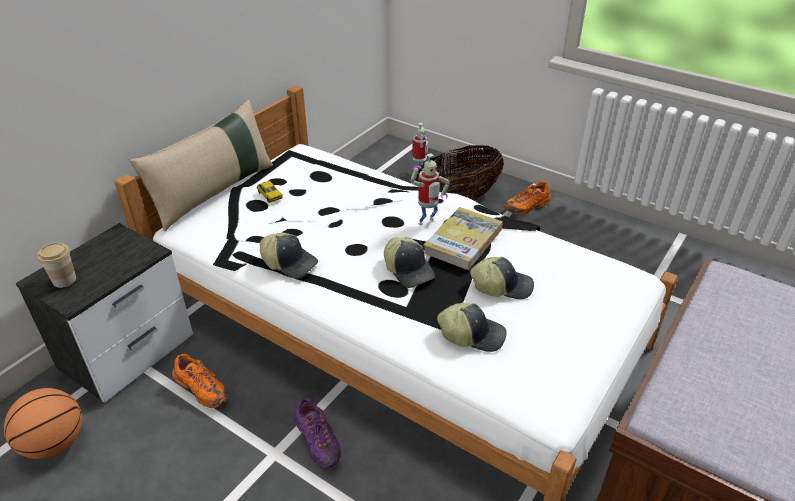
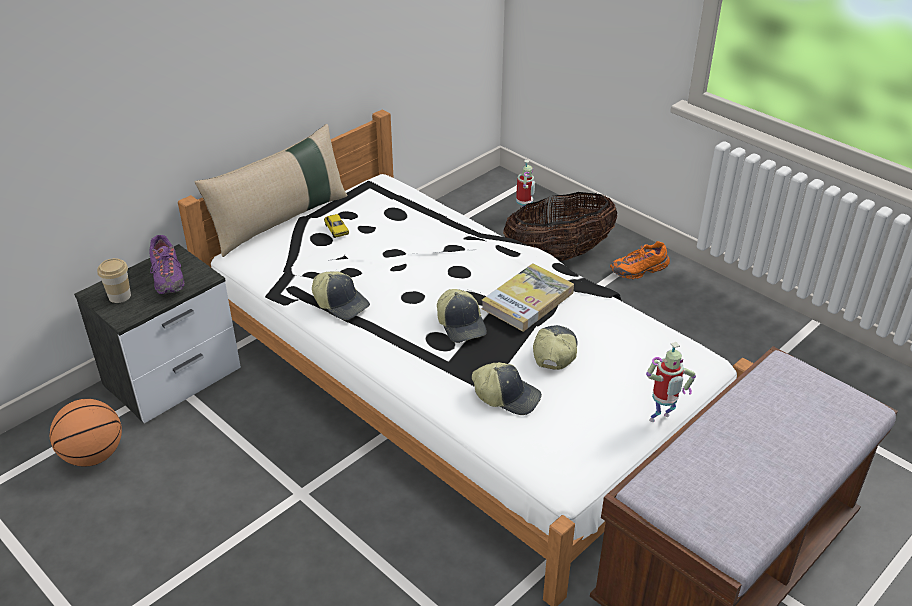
camera: 10 degrees right, 0 degrees up
(202, 390) = (240, 424): orange shoe -> none
(317, 441) = (345, 488): purple shoe -> purple shoe (167, 278)
(427, 223) = (495, 277): toy robot -> toy robot (660, 420)
(502, 286) = (554, 352): cap -> cap turned 90 degrees counterclockwise

